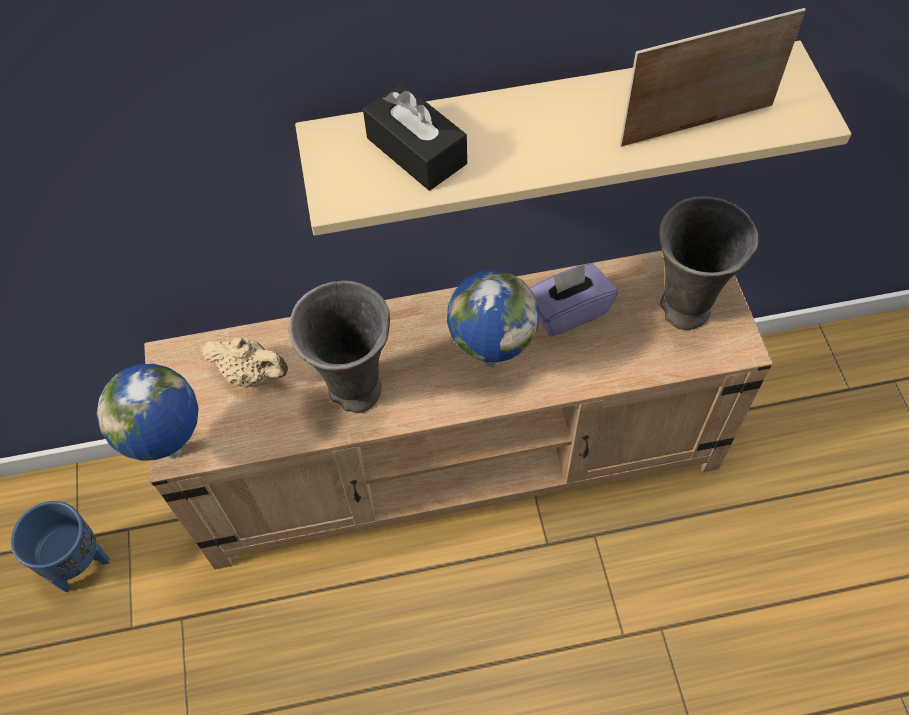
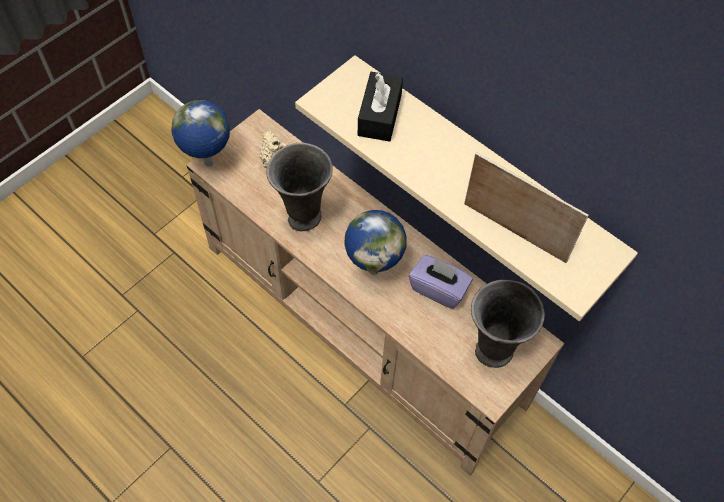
camera: 50 degrees right, 0 degrees up
(80, 564) = (170, 188): blue planter -> none

